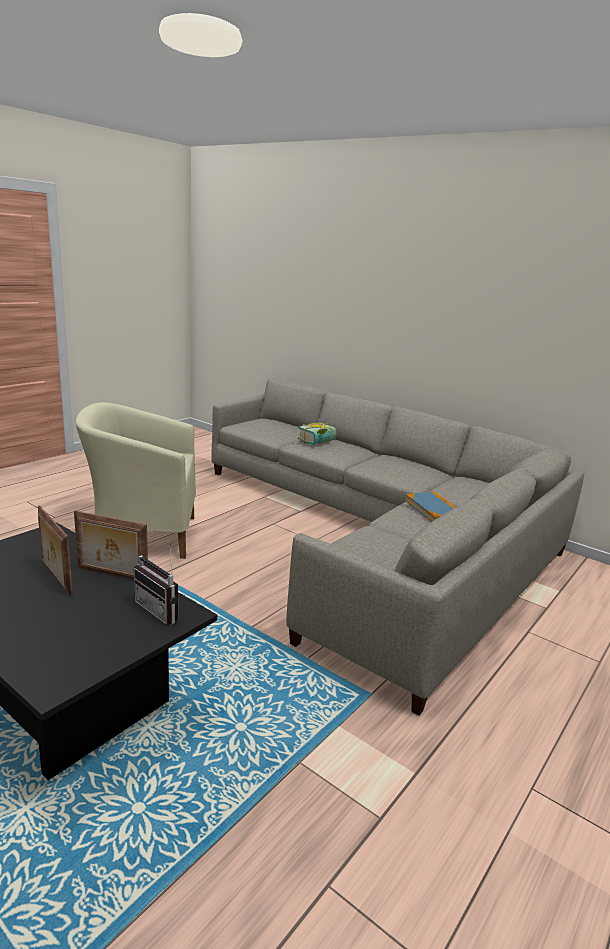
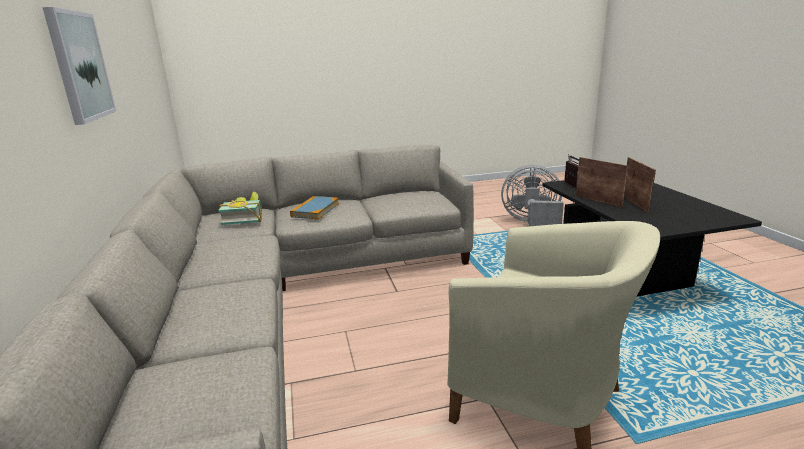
camera: 140 degrees left, 0 degrees up
(267, 821) = (532, 224): none -> grey fan
(319, 443) = (217, 314): book -> book (243, 219)
(497, 321) = (79, 66): none -> picture

